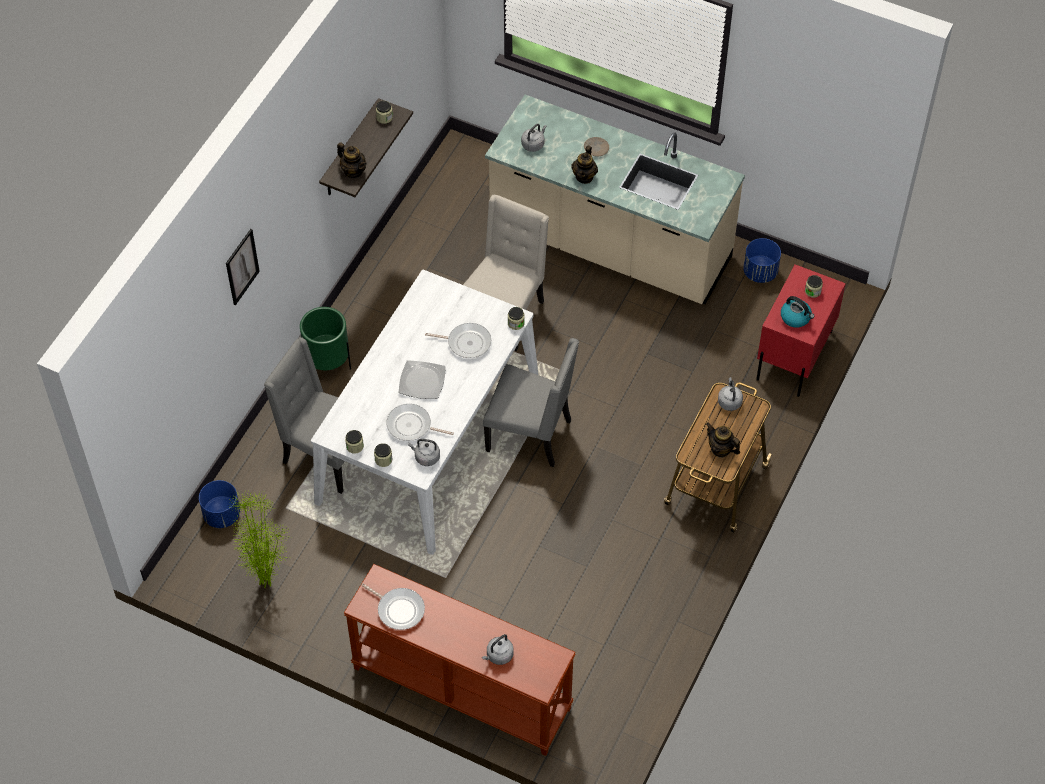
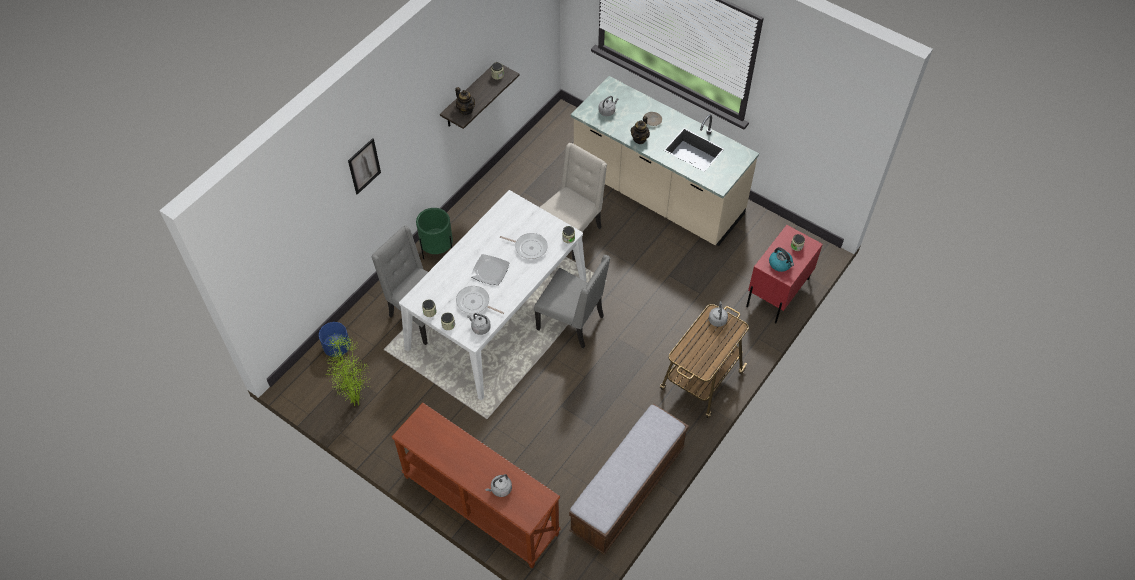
camera: 10 degrees right, 0 degrees up
(398, 609) = (433, 440): frying pan -> none
(647, 639) = (627, 490): none -> bench
(721, 449) = (704, 355): teapot -> none
(760, 272) = (763, 228): blue planter -> none

